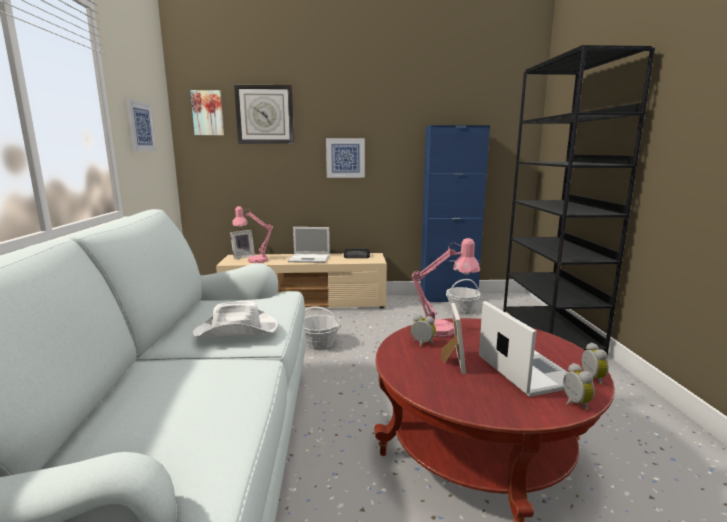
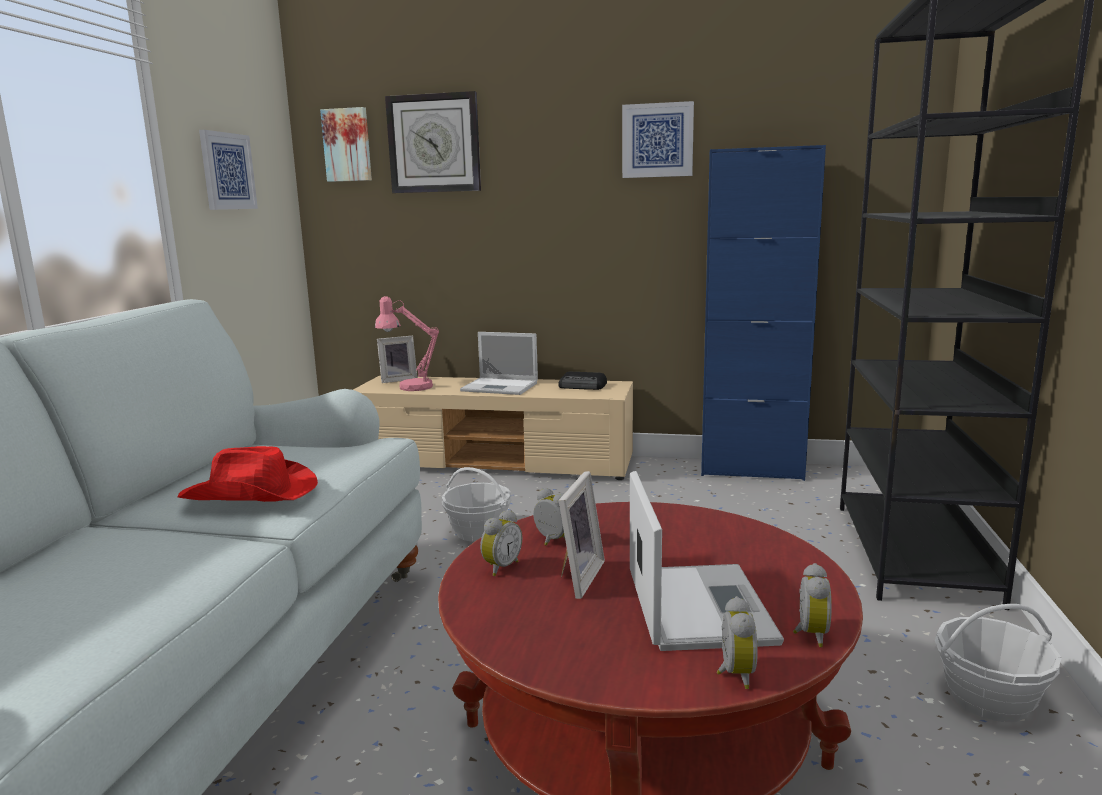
camera: 15 degrees right, 0 degrees up
(237, 330) = (251, 493): white hat -> red hat
(345, 158) = (567, 213): picture -> picture (657, 140)
(406, 361) = (500, 567): none -> alarm clock
(445, 330) = (614, 521): pink table lamp -> none
(462, 310) = (764, 493): basket -> basket (989, 699)

